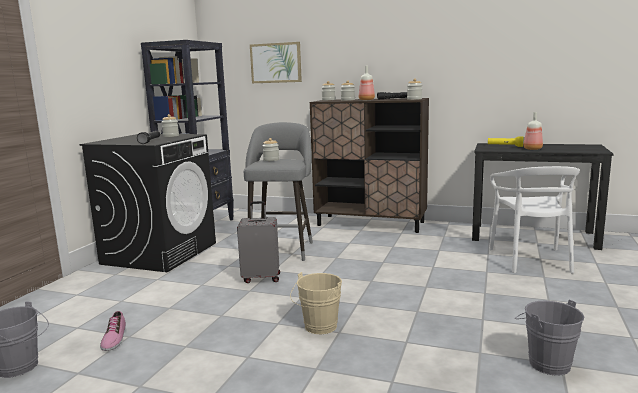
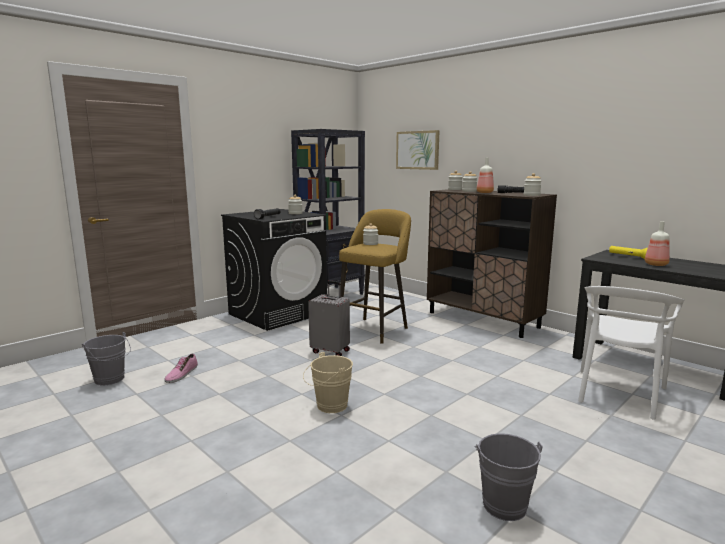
camera: 25 degrees right, 0 degrees up
(282, 249) = (375, 329): grey stool -> yellow stool

